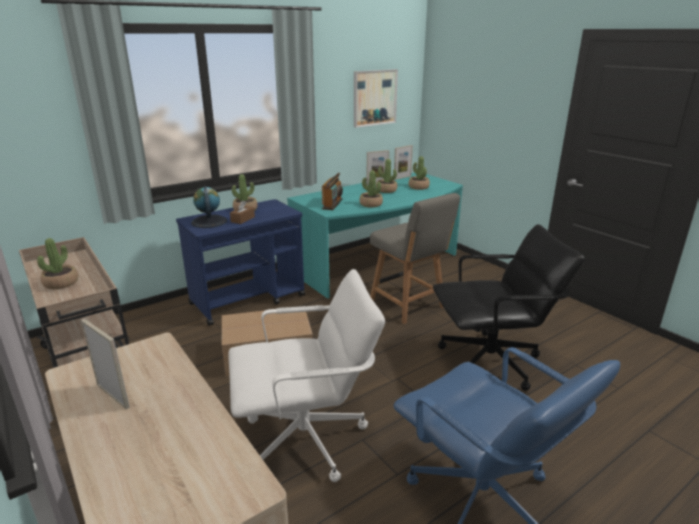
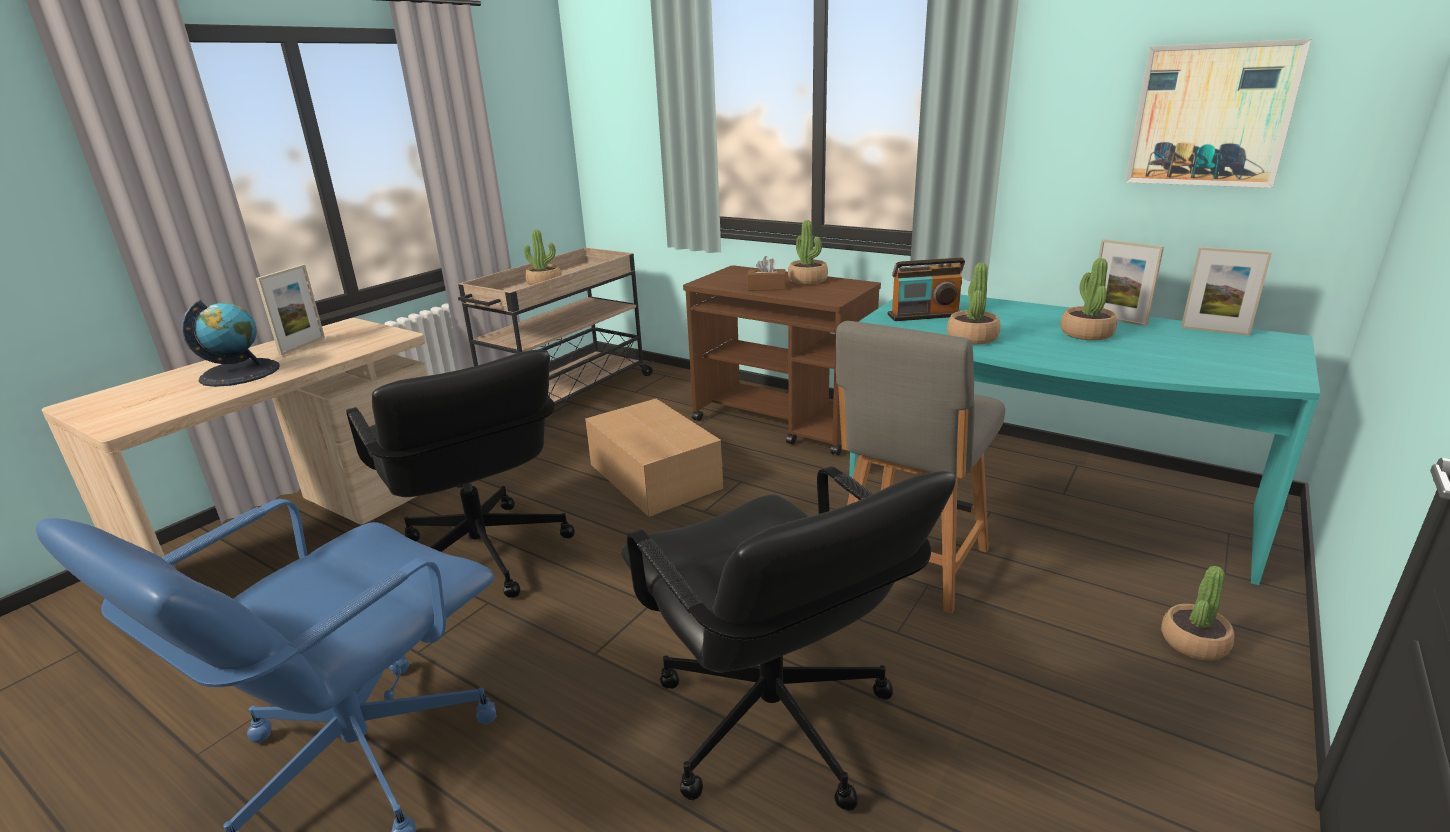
camera: 70 degrees right, 0 degrees up
(209, 222) = (738, 277): globe -> globe (240, 373)
(248, 299) = (783, 422): blue cart -> brown cart
(307, 439) = (481, 556): white office chair -> black office chair
(418, 187) = (1176, 354): potted plant -> potted plant (1193, 642)

